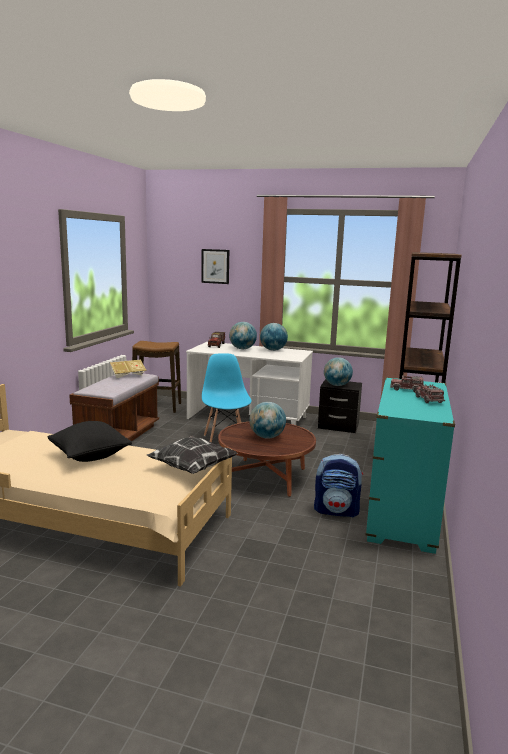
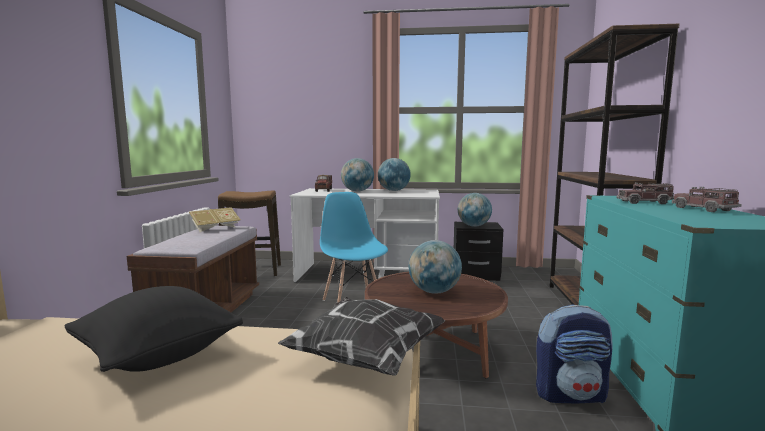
camera: 10 degrees left, 5 degrees down
(215, 266) = (315, 100): picture -> none

